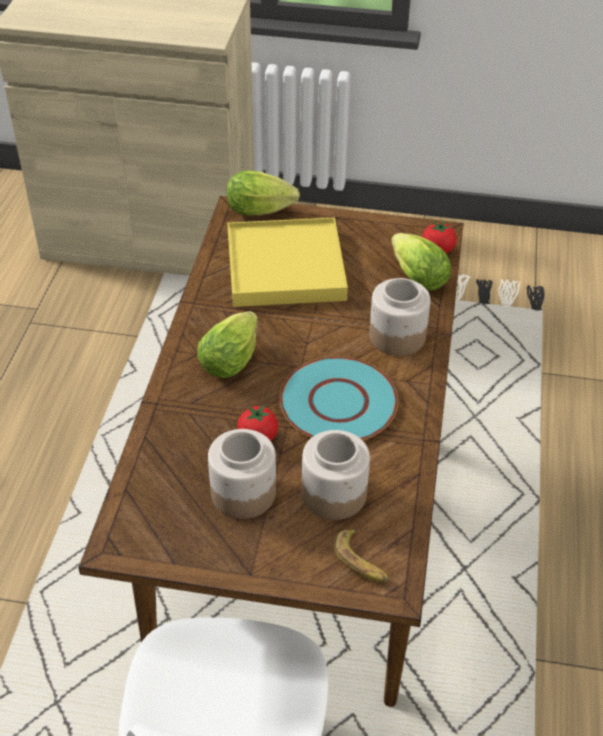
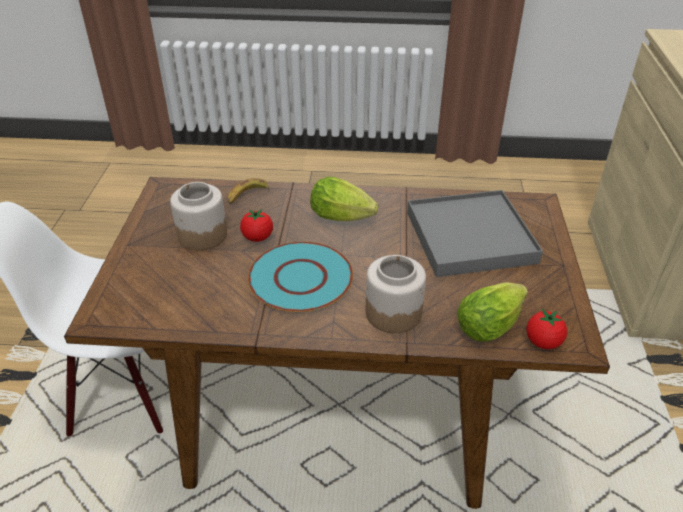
camera: 85 degrees right, 5 degrees down
(263, 211) = (546, 218): lettuce -> none
(286, 267) = (470, 237): yellow tray -> grey tray
(334, 493) = (197, 281): jar -> none
(361, 561) = (127, 299): banana -> banana (247, 195)

